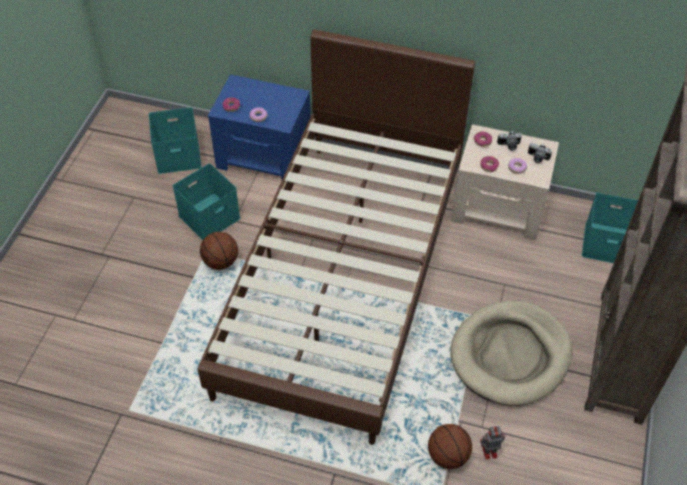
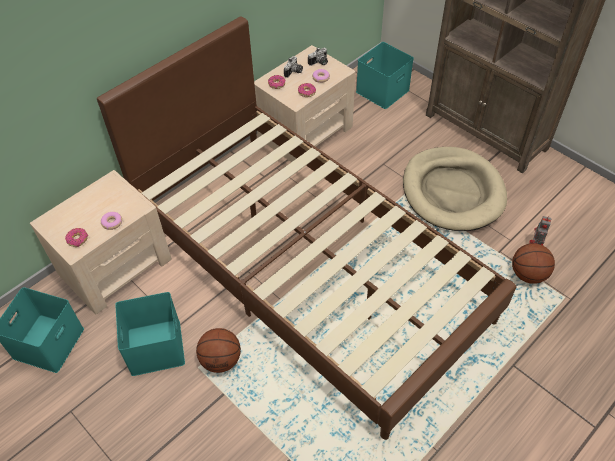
camera: 60 degrees left, 0 degrees up
(264, 156) = (116, 266): blue nightstand -> beige nightstand

